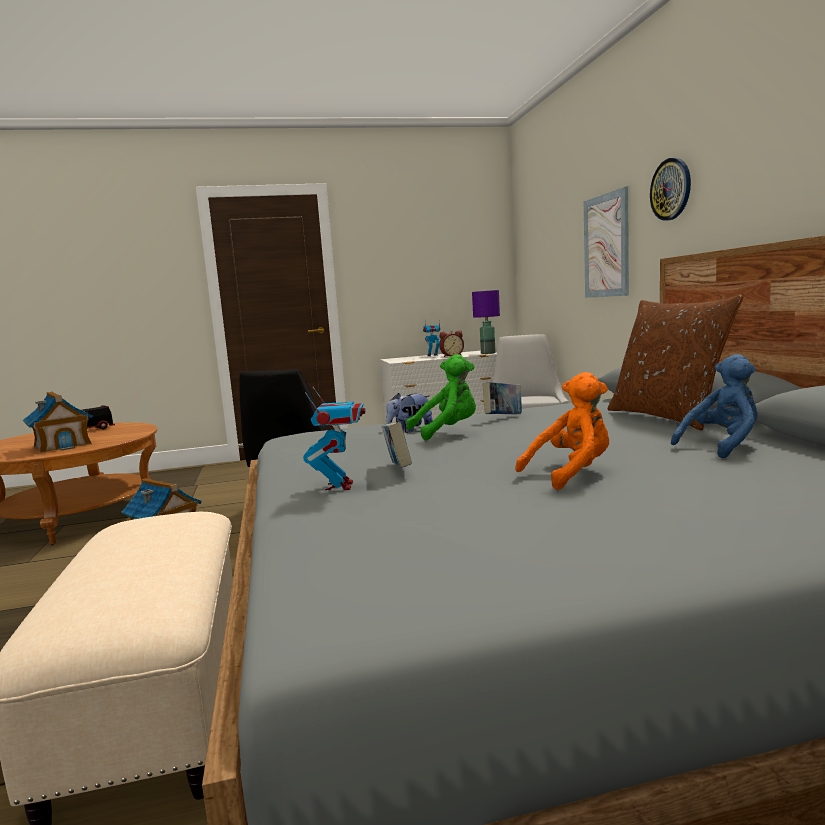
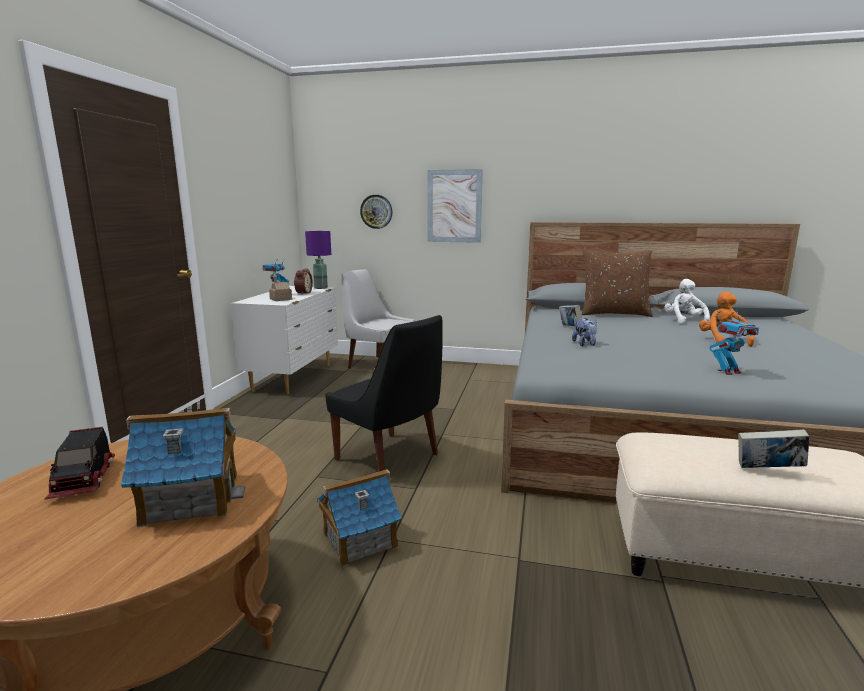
camera: 65 degrees left, 5 degrees up
(340, 486) = (728, 372): toy robot -> toy robot turned 135 degrees clockwise
(398, 469) = (694, 359): book -> book (768, 470)
(413, 359) = (280, 299): none -> toy house
(447, 431) = (615, 338): green plush toy -> none
(671, 189) = (528, 179): wall clock -> wall clock (376, 211)
(722, 446) = (684, 321): blue plush toy -> white plush toy

